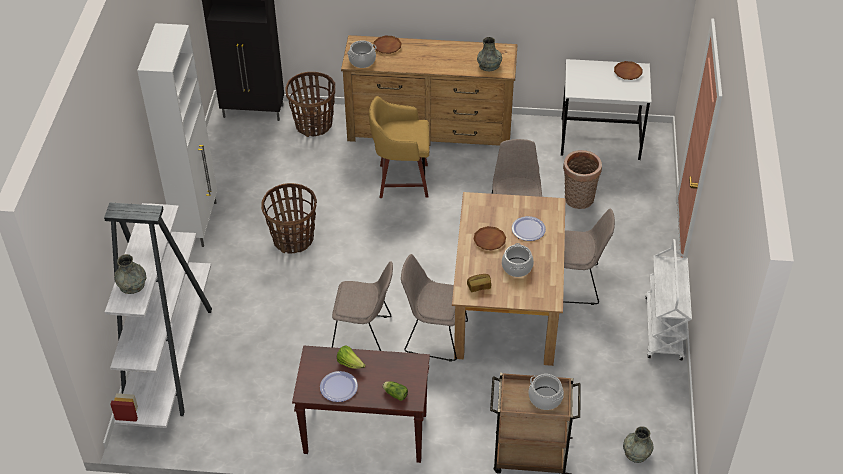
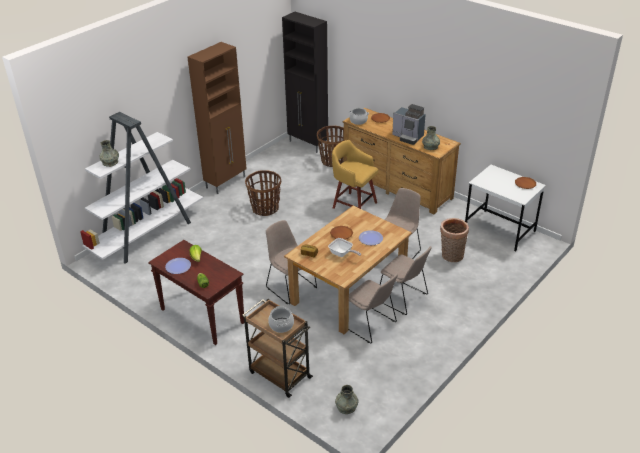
camera: 35 degrees right, 10 degrees down
(198, 222) = (226, 182): white cabinet -> brown cabinet
(364, 336) = (253, 269): beige chair -> beige chair (370, 325)
(448, 61) = (408, 137): none -> coffee machine
(517, 267) = (342, 254): cooking pot -> frying pan
(663, 329) = (436, 348): white cart -> none

